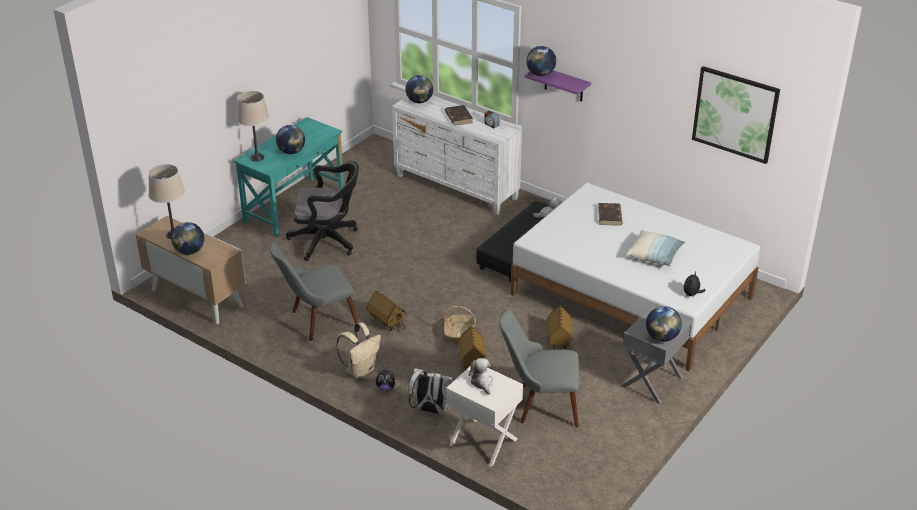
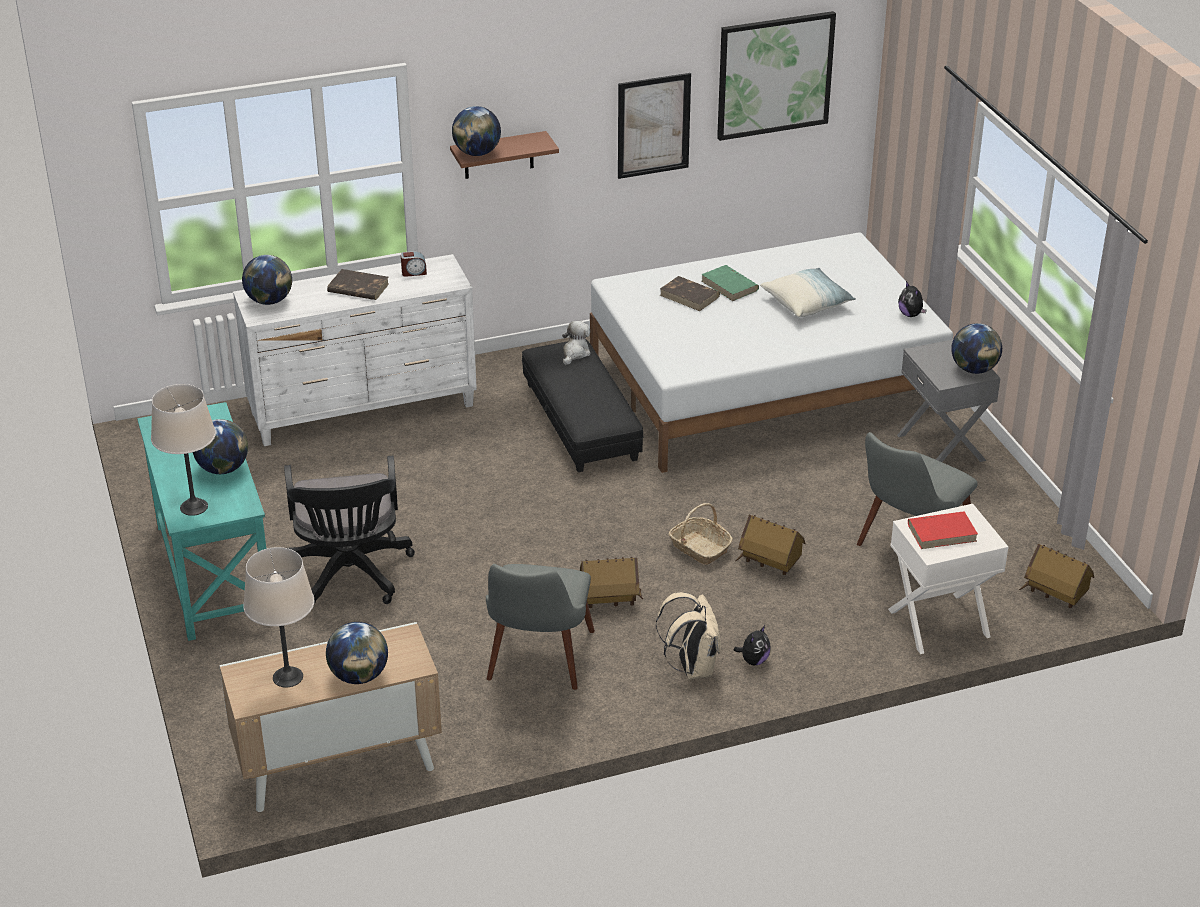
camera: 55 degrees left, 0 degrees up
(328, 241) = (349, 576): black office chair -> black office chair turned 135 degrees clockwise
(430, 410) = (836, 641): white backpack -> none
(482, 382) = (942, 532): plush toy -> red book
(558, 340) = (795, 477): toy house -> toy house (1055, 595)
(564, 84) = (498, 155): purple shelf -> brown shelf
(637, 224) = (730, 286): none -> green book
(654, 110) = (653, 125): none -> picture

